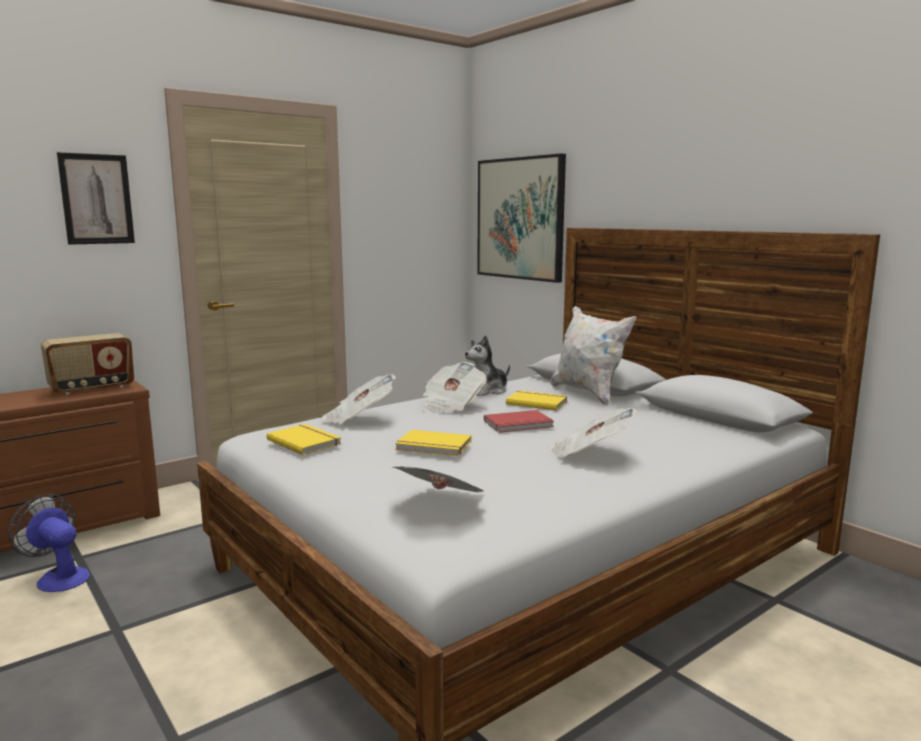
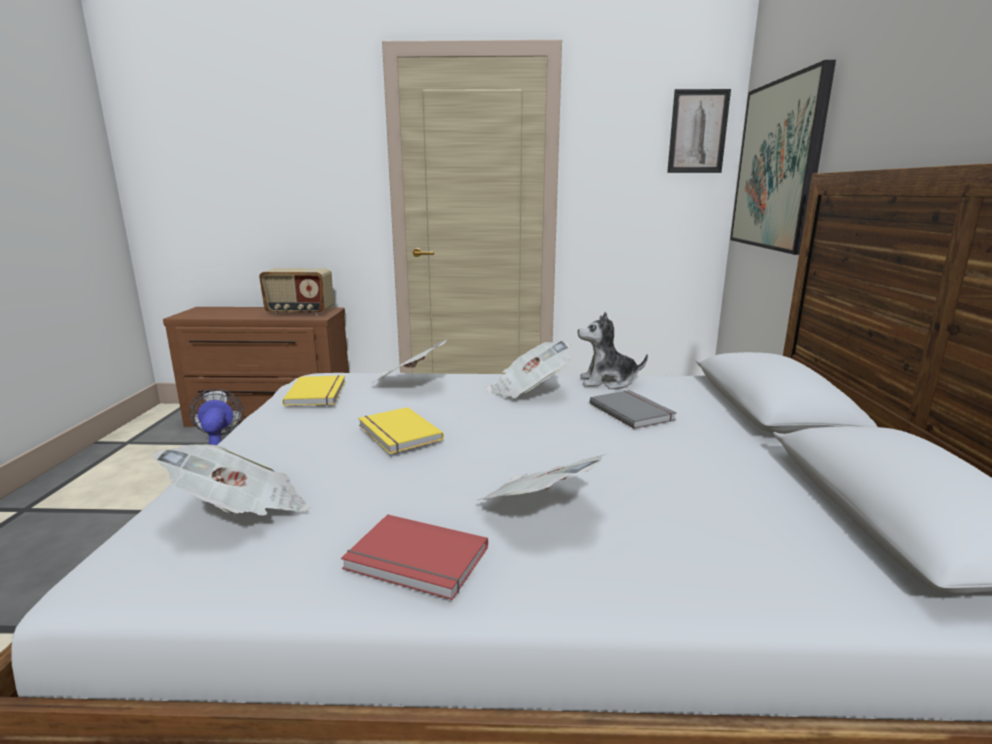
camera: 40 degrees right, 5 degrees up
(97, 199) = (323, 151): picture -> picture (698, 132)
(519, 424) = (545, 434): red book -> red book (415, 561)
(537, 402) = (633, 411): yellow book -> grey book
(588, 393) = (731, 416): white pillow -> none

